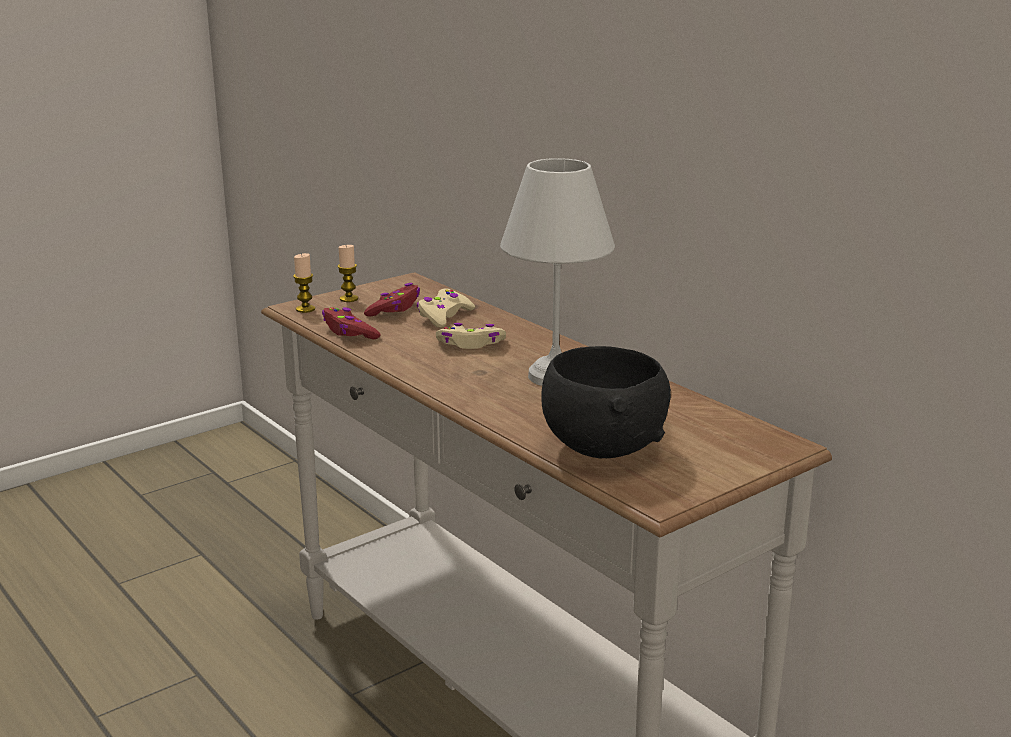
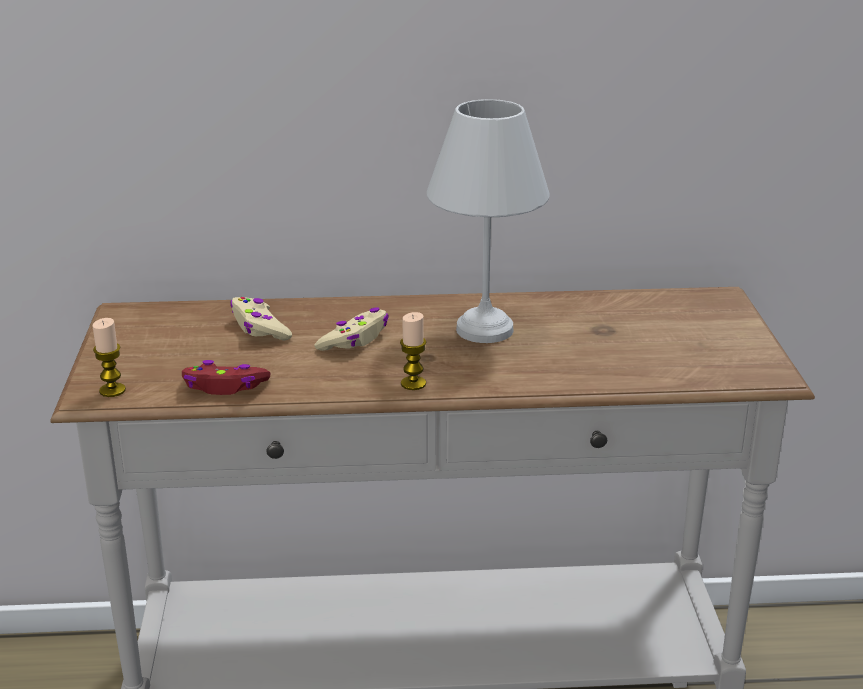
camera: 55 degrees left, 5 degrees up
(349, 299) = (123, 358): candle -> candle (413, 384)
(394, 309) = (196, 345): red game controller -> none
(603, 447) = (655, 361): black bowl -> none

